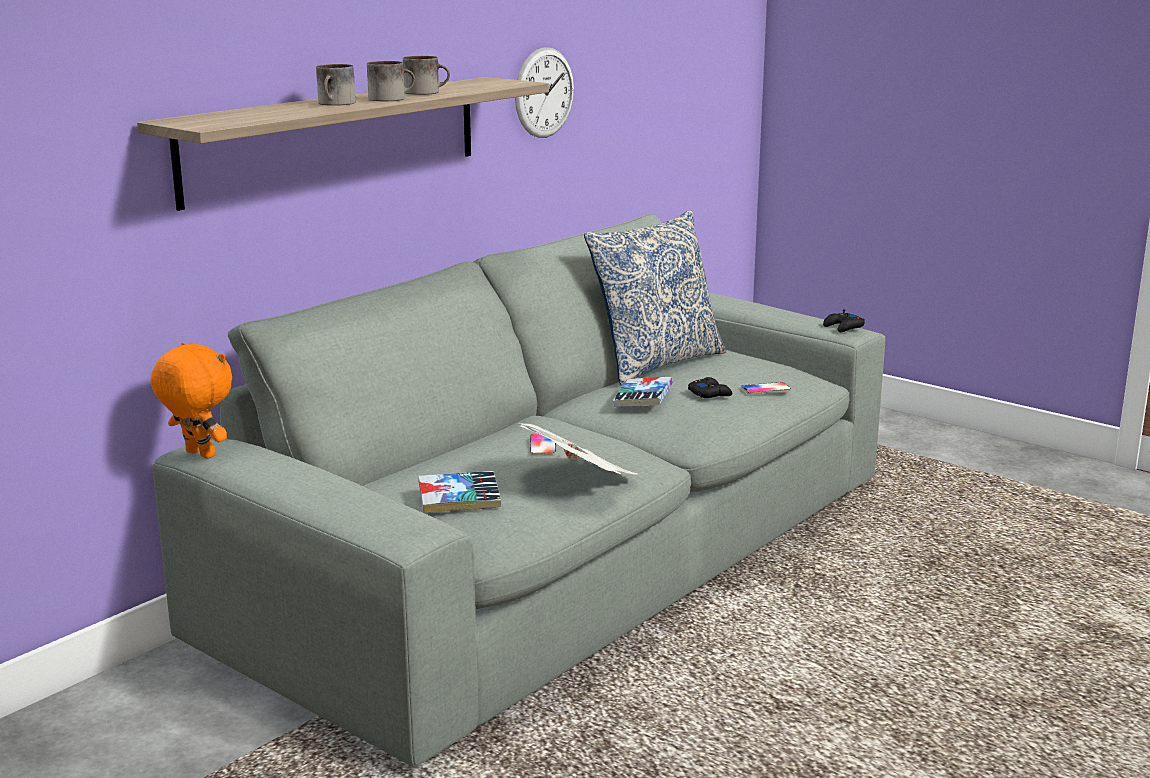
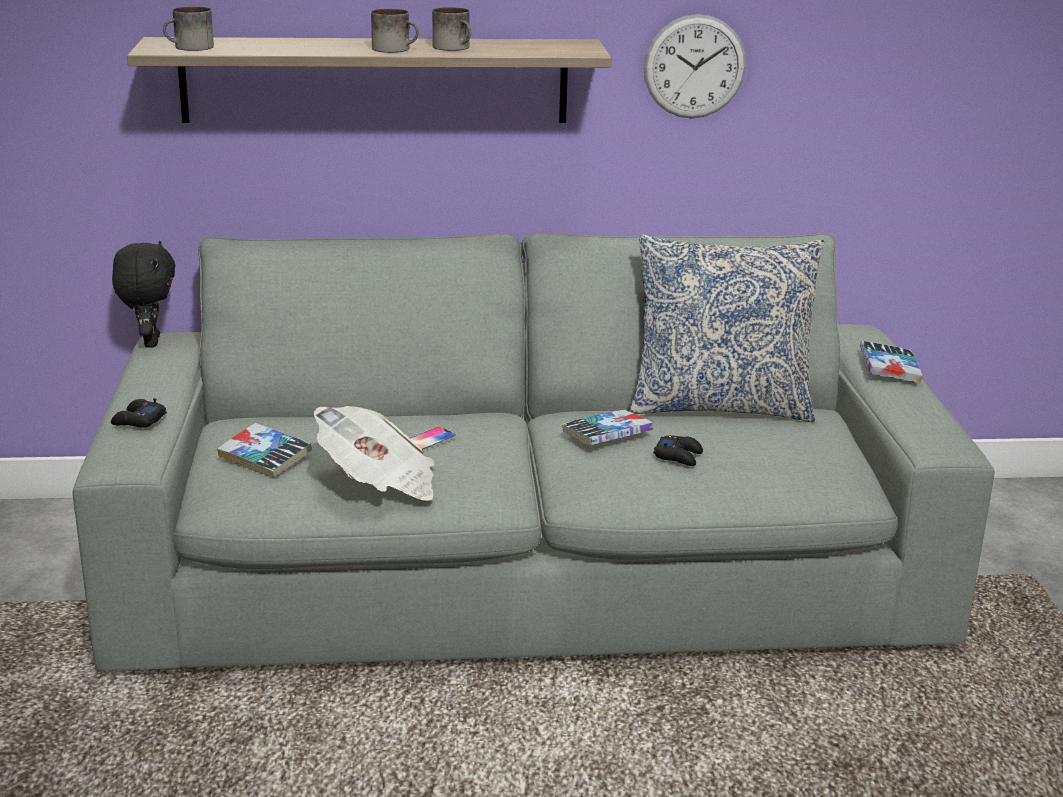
camera: 45 degrees right, 5 degrees up
(198, 455) = (149, 342): orange plush toy -> black plush toy
(336, 103) = (333, 46): mug -> mug (190, 48)
(739, 302) = (889, 369): none -> book
(766, 389) = (748, 475): phone -> none
(843, 327) = (940, 439): black game controller -> black game controller (138, 421)

